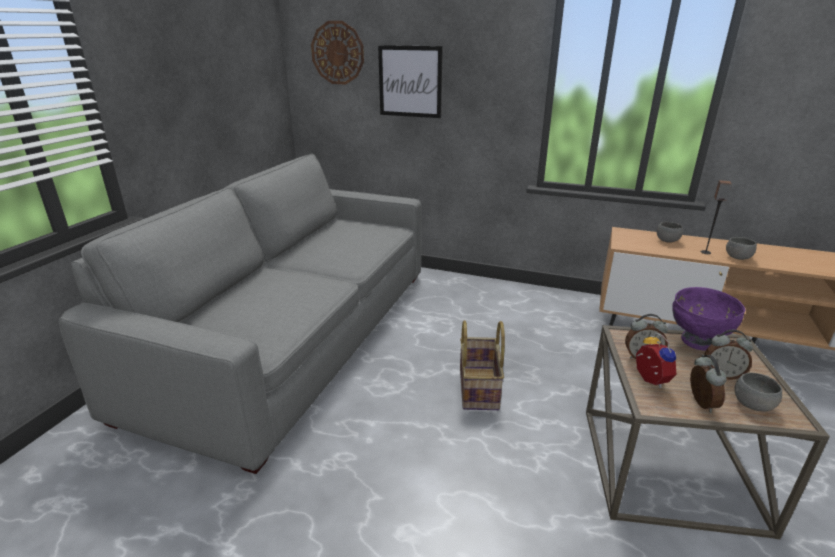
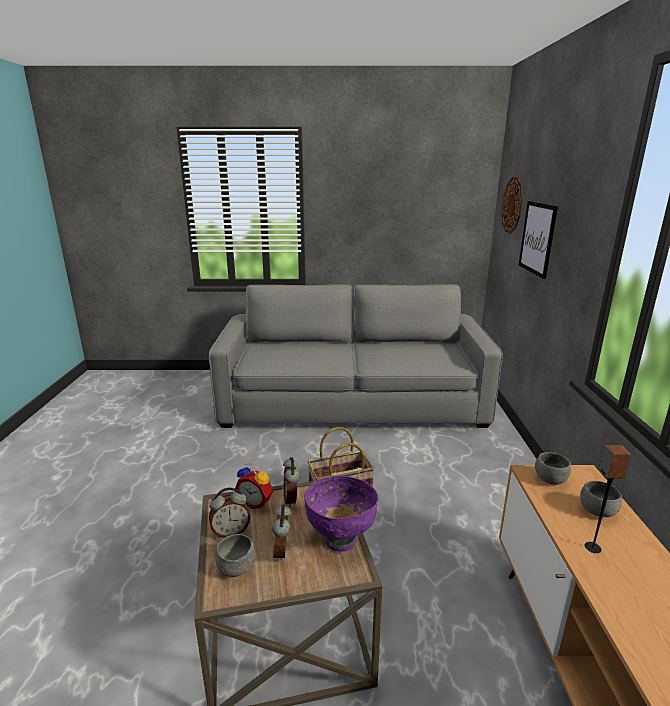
camera: 70 degrees right, 5 degrees down
(648, 380) = (256, 502): alarm clock -> alarm clock turned 60 degrees clockwise
(737, 257) = (610, 583): grey bowl -> grey bowl (550, 479)

